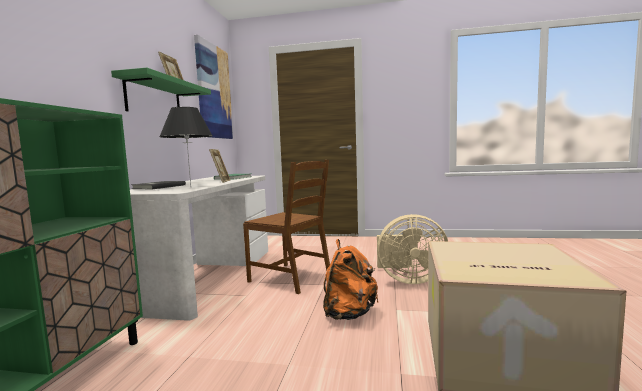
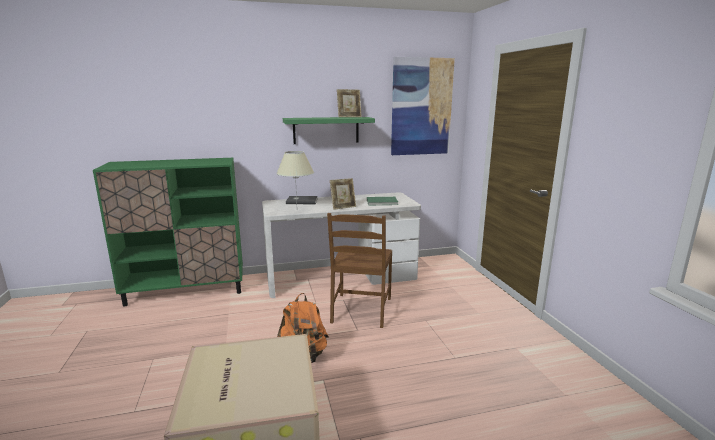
camera: 65 degrees right, 10 degrees up
(190, 187) = (296, 210): black table lamp -> beige table lamp
(408, 279) = (403, 377): beige fan -> none

